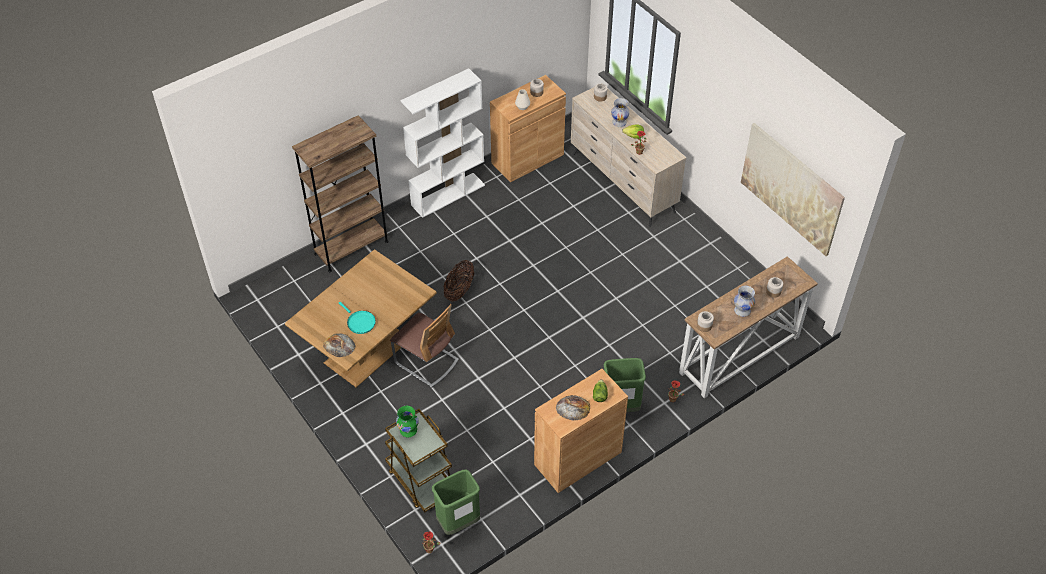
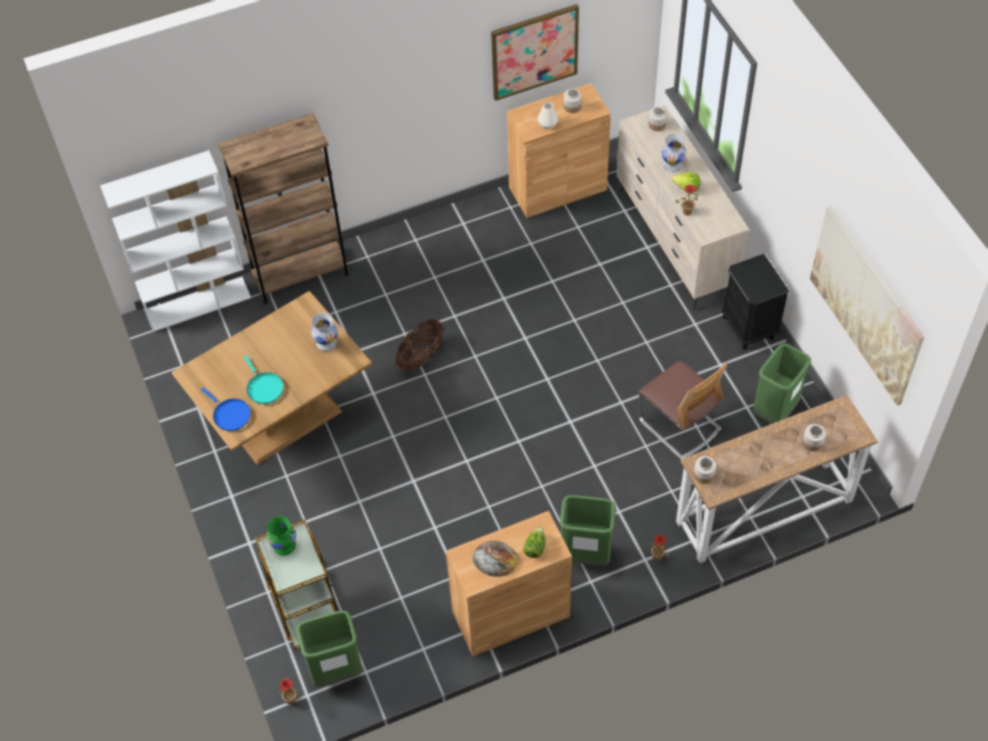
camera: 15 degrees right, 5 degrees up
(339, 345) = (230, 414): bread -> blue frying pan
(426, 362) = (353, 446): chair -> chair (679, 424)
(448, 194) = (441, 222): white bookcase -> white bookcase (198, 303)
(507, 53) = (534, 51): none -> picture
(692, 232) = (749, 327): none -> black nightstand
(727, 286) = (774, 411): none -> green trash can
(742, 311) = (761, 462): white vase -> white vase (326, 343)

